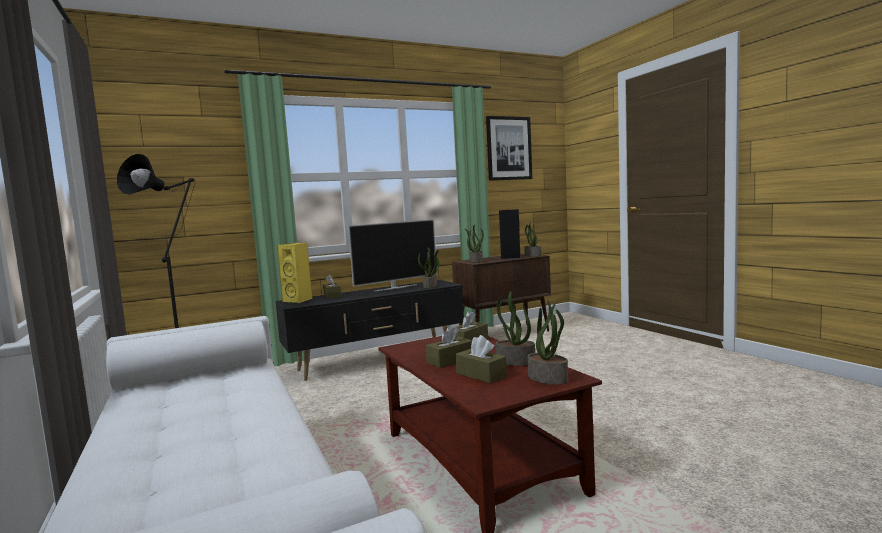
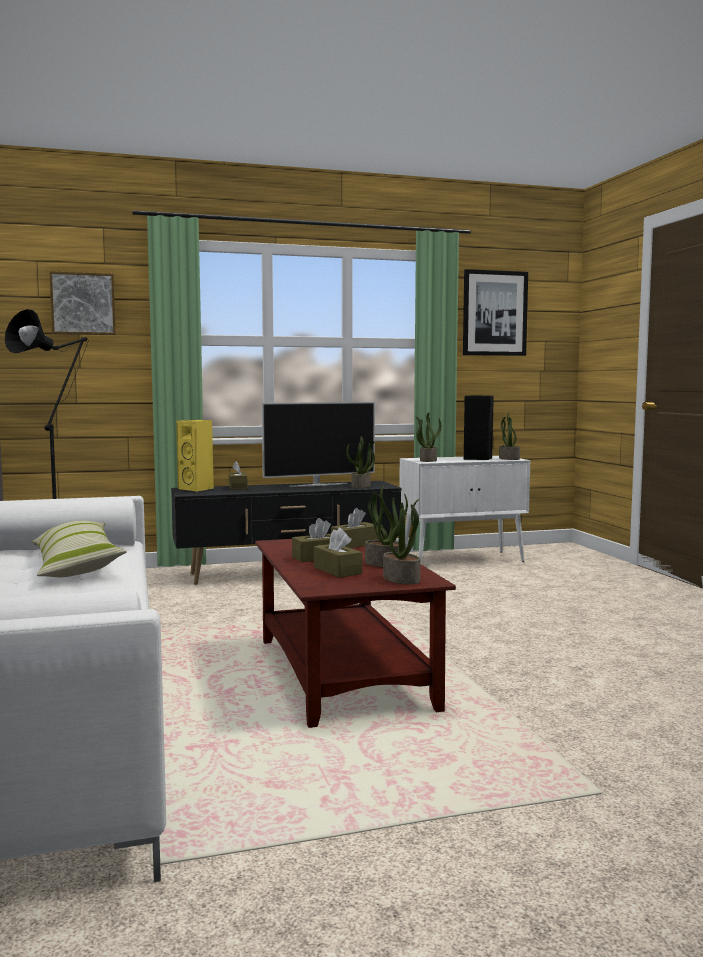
camera: 10 degrees right, 0 degrees up
(185, 151) = (83, 304): none -> picture
(221, 398) = (76, 566): none -> pillow
(504, 334) = (463, 560): brown cabinet -> white cabinet

